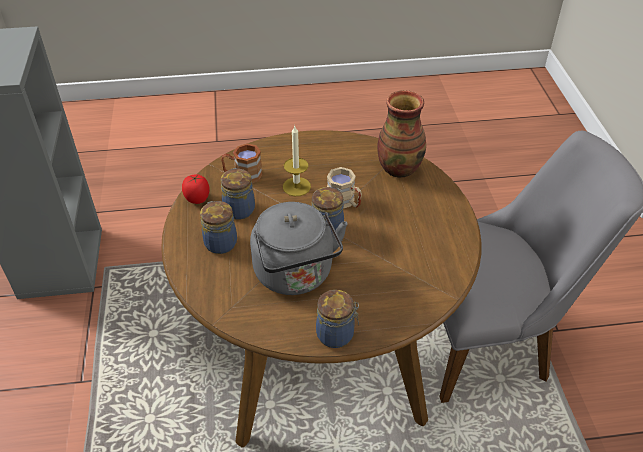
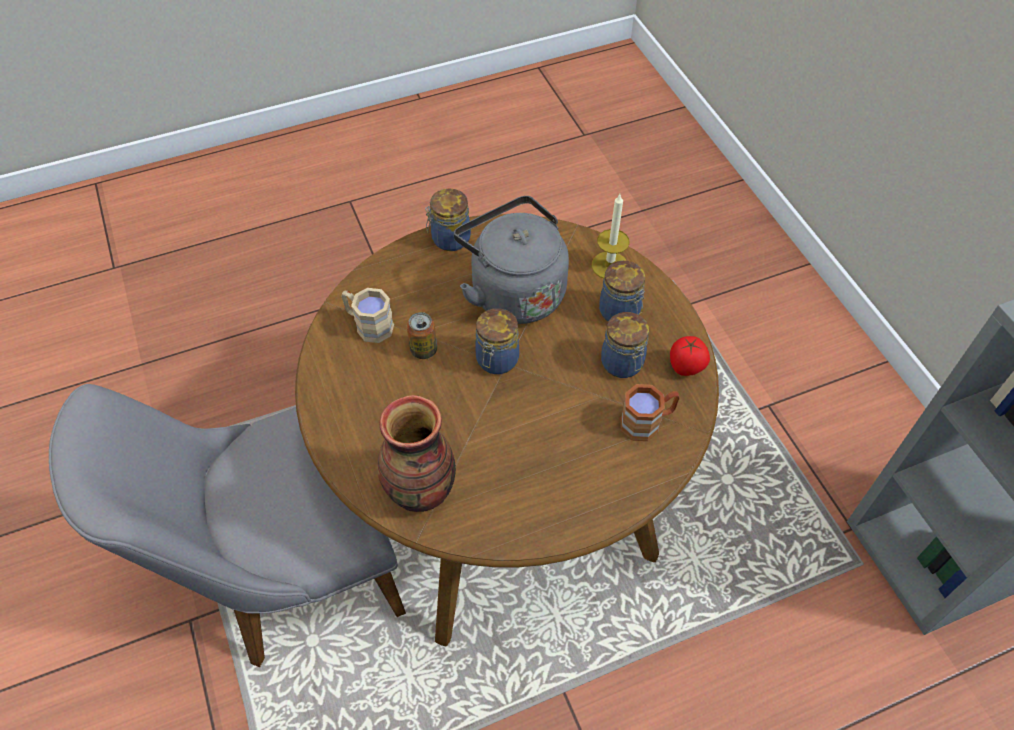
camera: 165 degrees right, 10 degrees up
(296, 186) = (562, 419): candle -> candle (609, 265)
(345, 202) = (486, 406): beige mug -> beige mug (368, 325)
(380, 246) = (423, 350): none -> can

